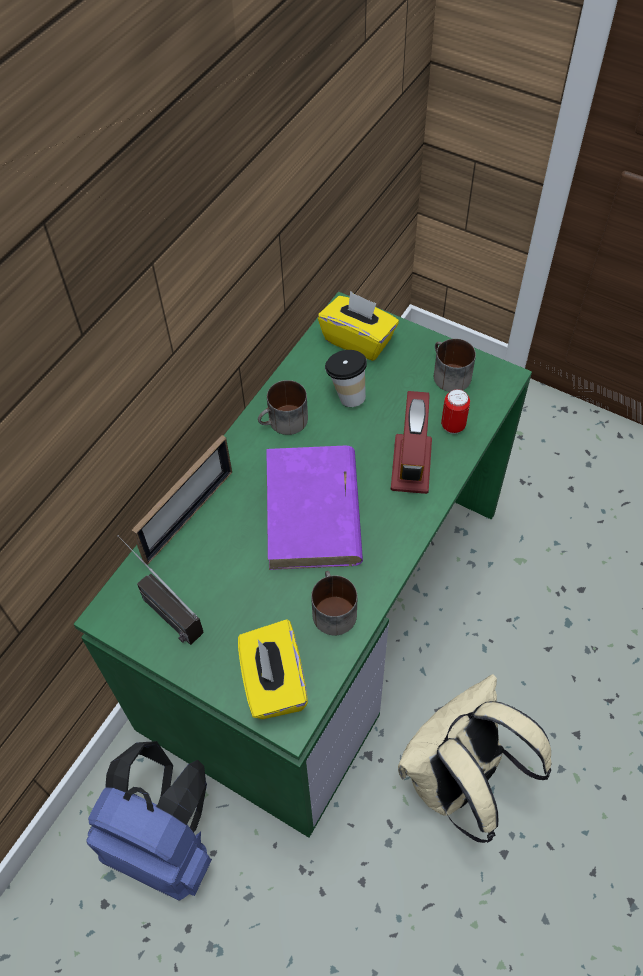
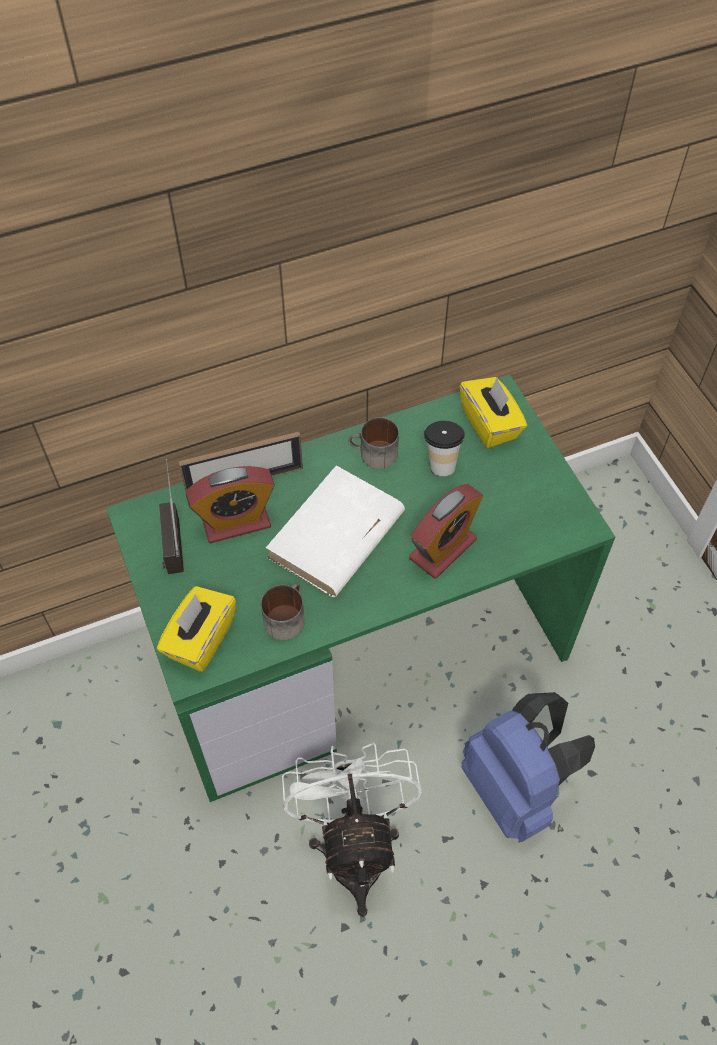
camera: 35 degrees right, 0 degrees up
(165, 842) = (110, 729): blue backpack -> blue backpack (515, 789)
(213, 556) = (236, 522): none -> alarm clock
(313, 512) = (335, 536): purple book -> white book
(447, 375) = (539, 496): mug -> none
(453, 426) = (505, 539): can -> none
(457, 781) = (354, 846): beige backpack -> white fan

